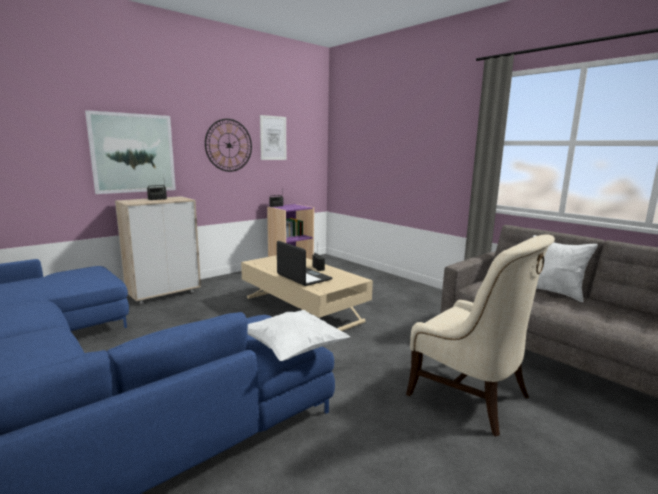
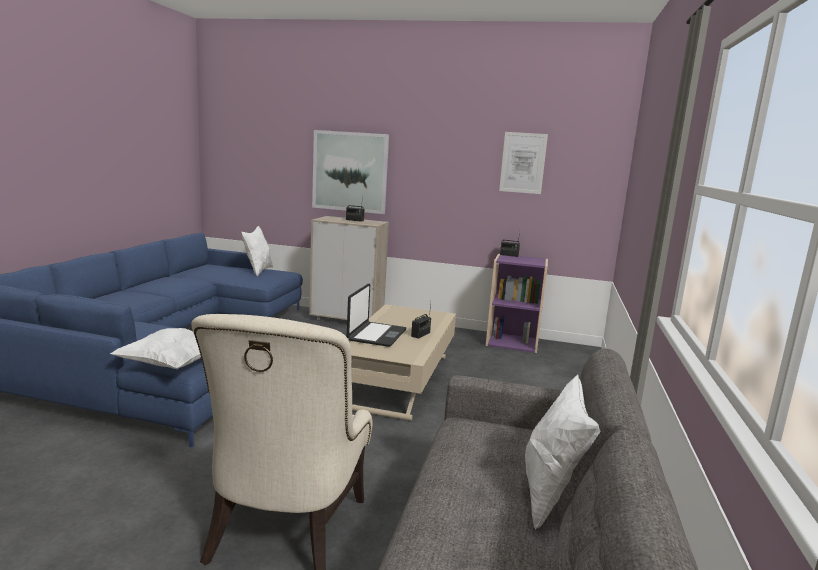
camera: 55 degrees right, 0 degrees up
(64, 275) = (258, 271): none -> white pillow
(229, 145) = (455, 169): wall clock -> none

